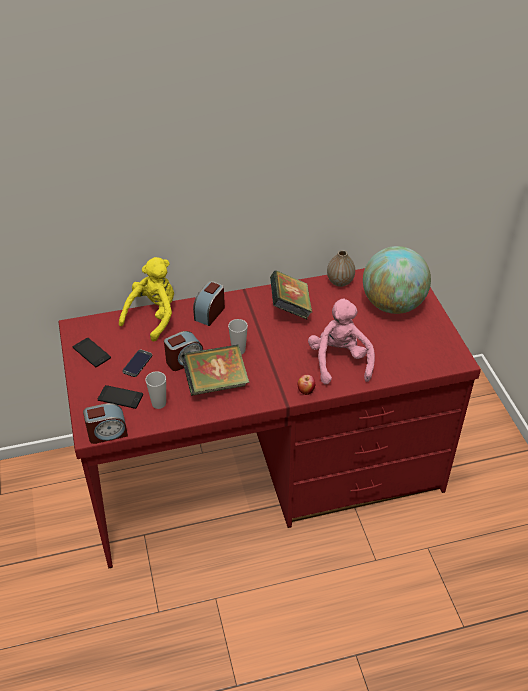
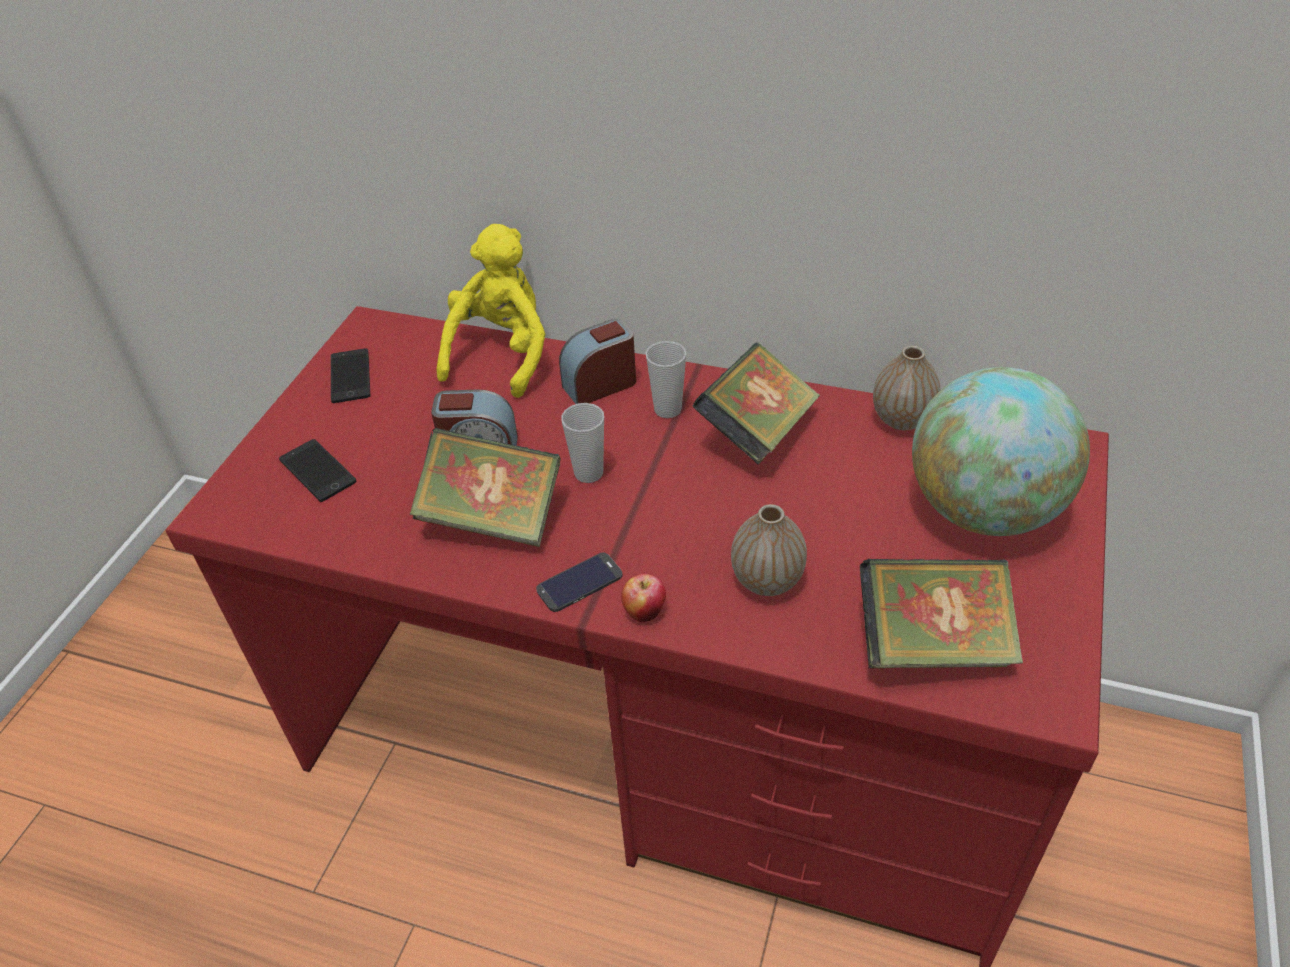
camera: 35 degrees right, 0 degrees up
(107, 433) = (237, 524): alarm clock -> none
(137, 363) = (400, 424): phone -> phone (579, 583)
(153, 316) = (502, 354): yellow plush toy -> yellow plush toy turned 45 degrees counterclockwise
(159, 403) = (364, 510): cup -> cup (667, 409)
(339, 361) = (767, 580): pink plush toy -> vase
(410, 358) = (932, 644): none -> book

